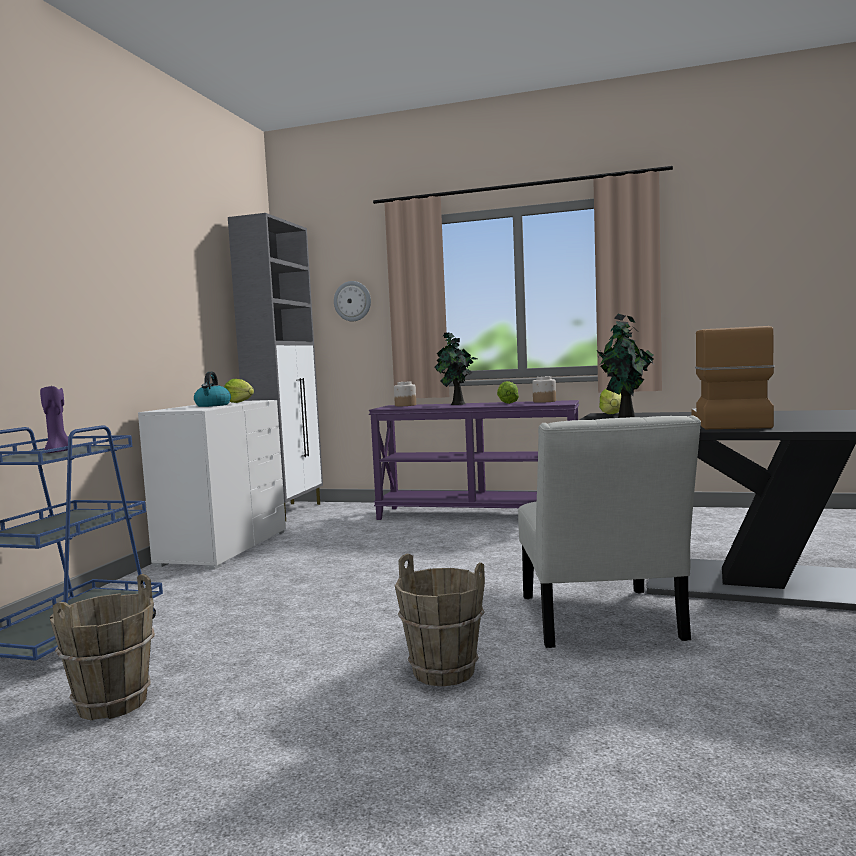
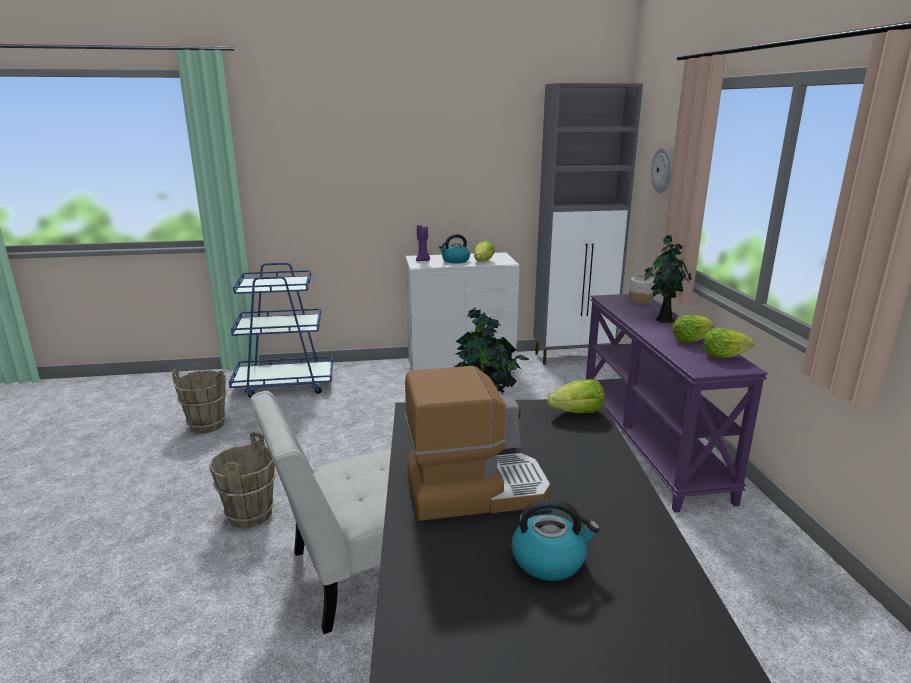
camera: 65 degrees right, 15 degrees up
(59, 452) = (278, 283): purple candle -> purple candle (423, 260)
(544, 401) = (723, 356): jar -> lettuce
(815, 418) = (549, 560): none -> kettle

